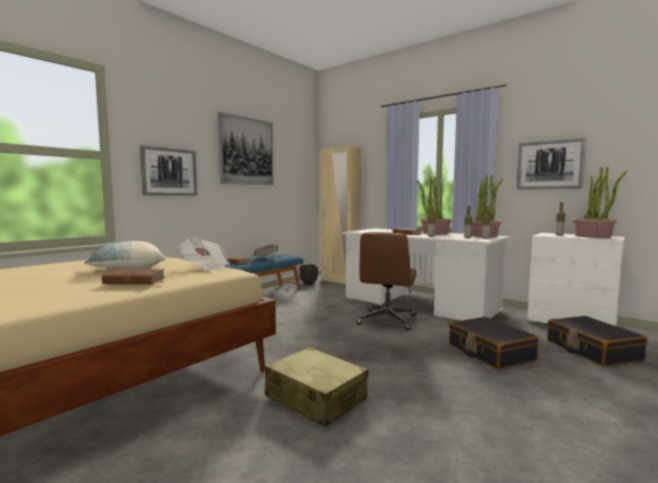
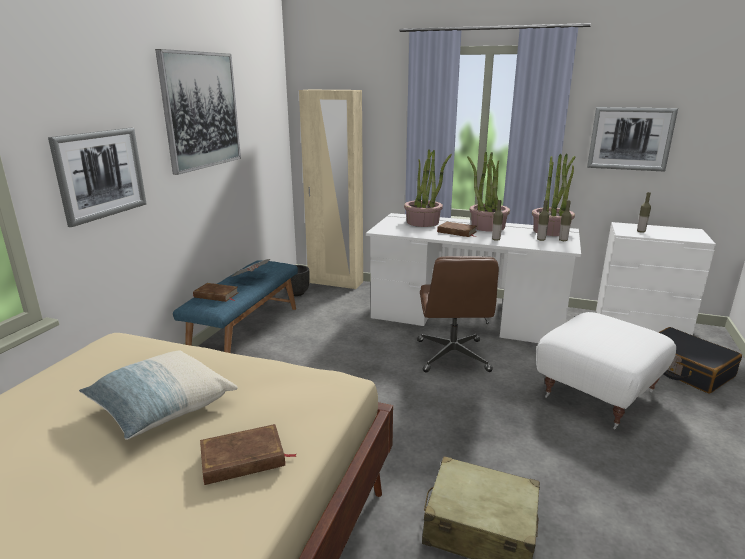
camera: 20 degrees left, 15 degrees up
(205, 267) = (292, 382): newspaper -> none
(490, 352) = (598, 394): black suitcase -> white ottoman
(593, 236) = (675, 231): potted plant -> potted plant (423, 222)

